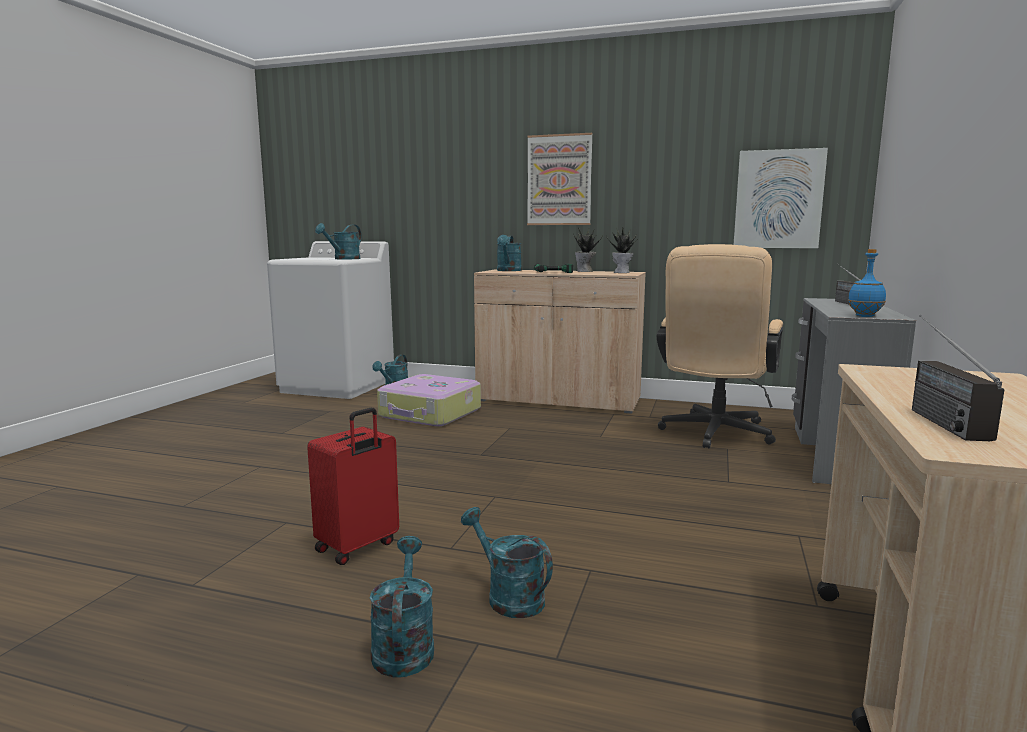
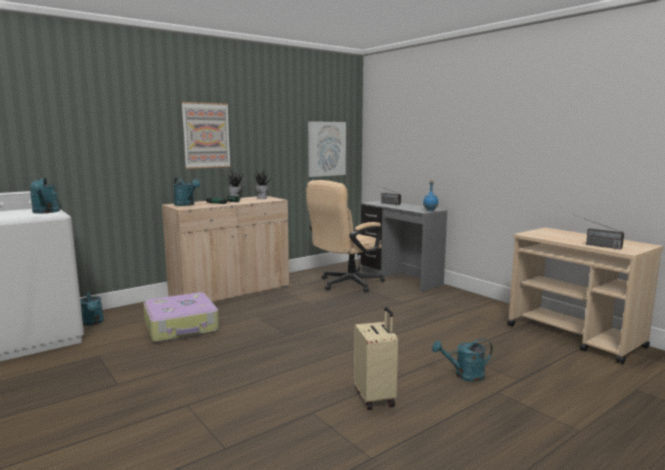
camera: 55 degrees left, 0 degrees up
(358, 547) = (375, 397): red suitcase -> beige suitcase
(403, 646) = (488, 408): turquoise watering can -> none
(714, 434) = (346, 284): beige office chair -> beige office chair turned 75 degrees clockwise

